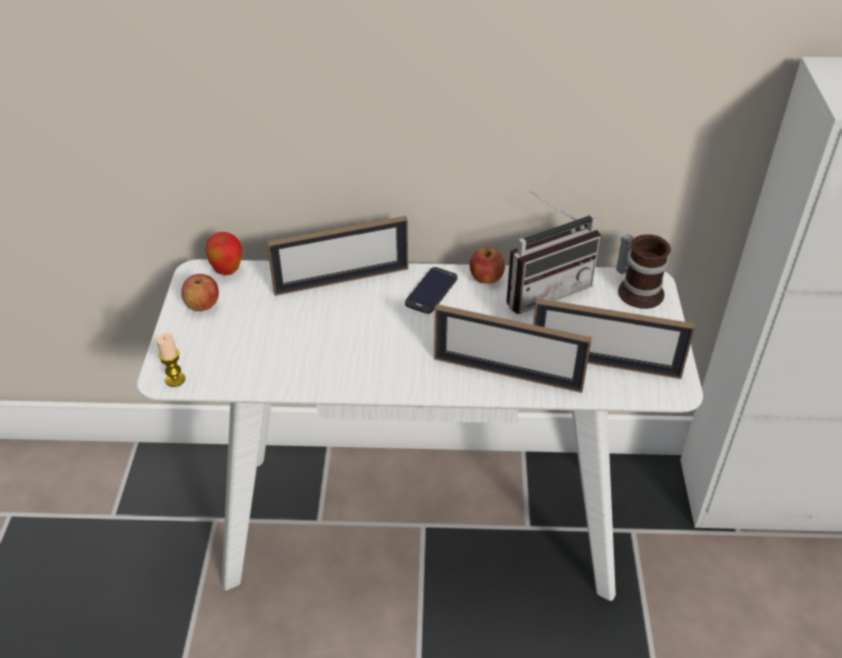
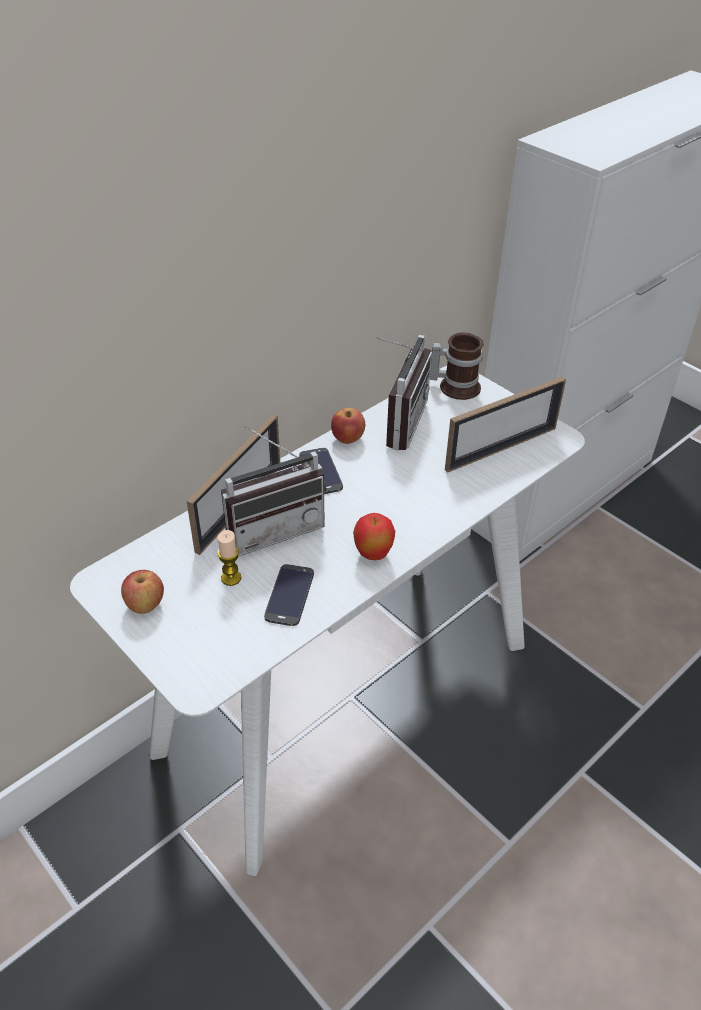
camera: 45 degrees left, 0 degrees up
(175, 379) = (210, 680): candle -> candle (231, 578)
(227, 271) = (126, 562): apple -> apple (373, 555)
(292, 361) = (289, 595): none -> phone
(343, 309) = (273, 528): none -> radio
(507, 373) = (452, 496): picture frame -> none

